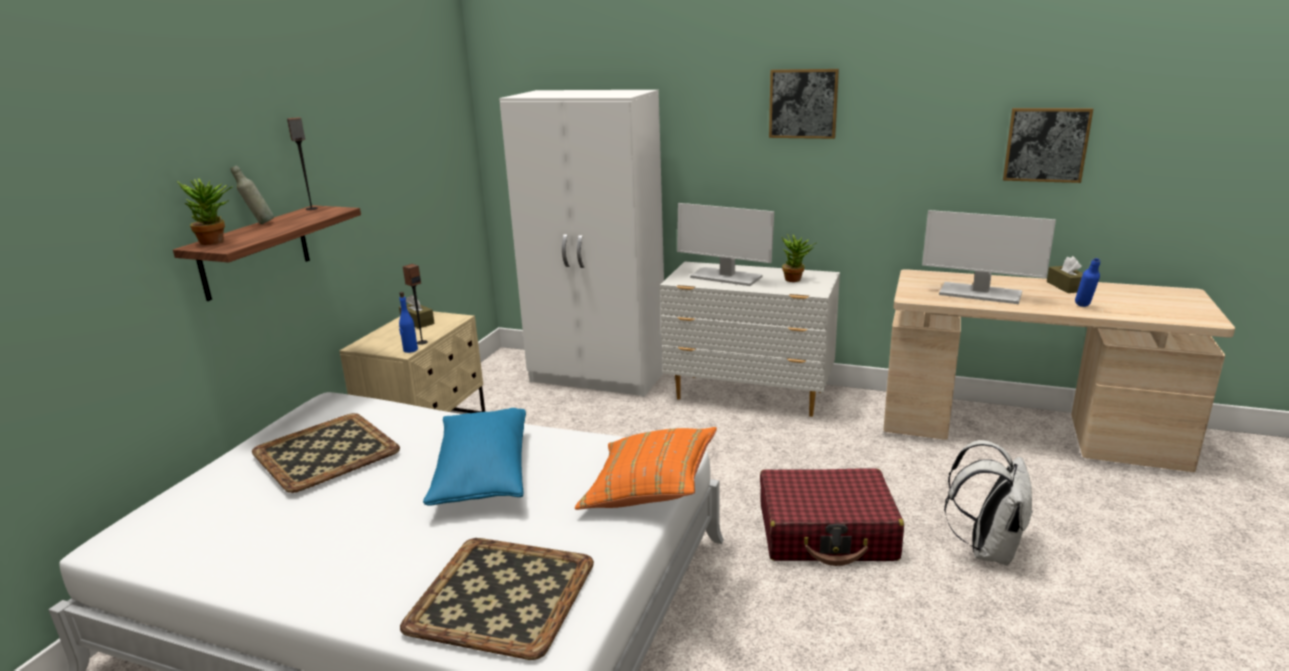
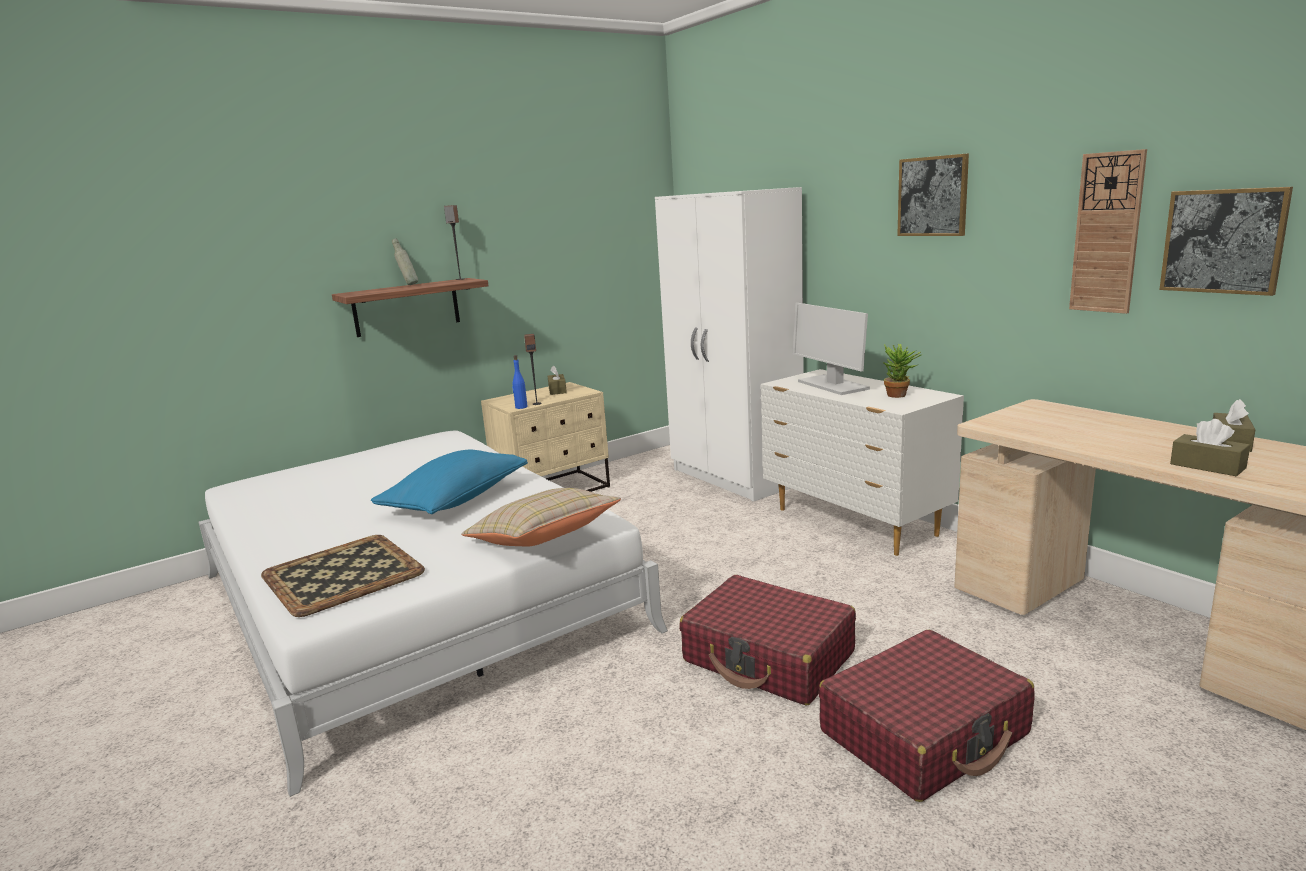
camera: 35 degrees right, 5 degrees down
(217, 241) = (360, 291): potted plant -> none
(325, 452) = (391, 463): tray -> none
(649, 489) = (543, 540): orange pillow -> beige pillow
(960, 138) = (1107, 233): none -> wall clock
(979, 294) = (1081, 432): monitor -> none
(987, 549) = (924, 733): white backpack -> red suitcase
(1084, 307) = (1207, 466): blue bottle -> brown tissue box

